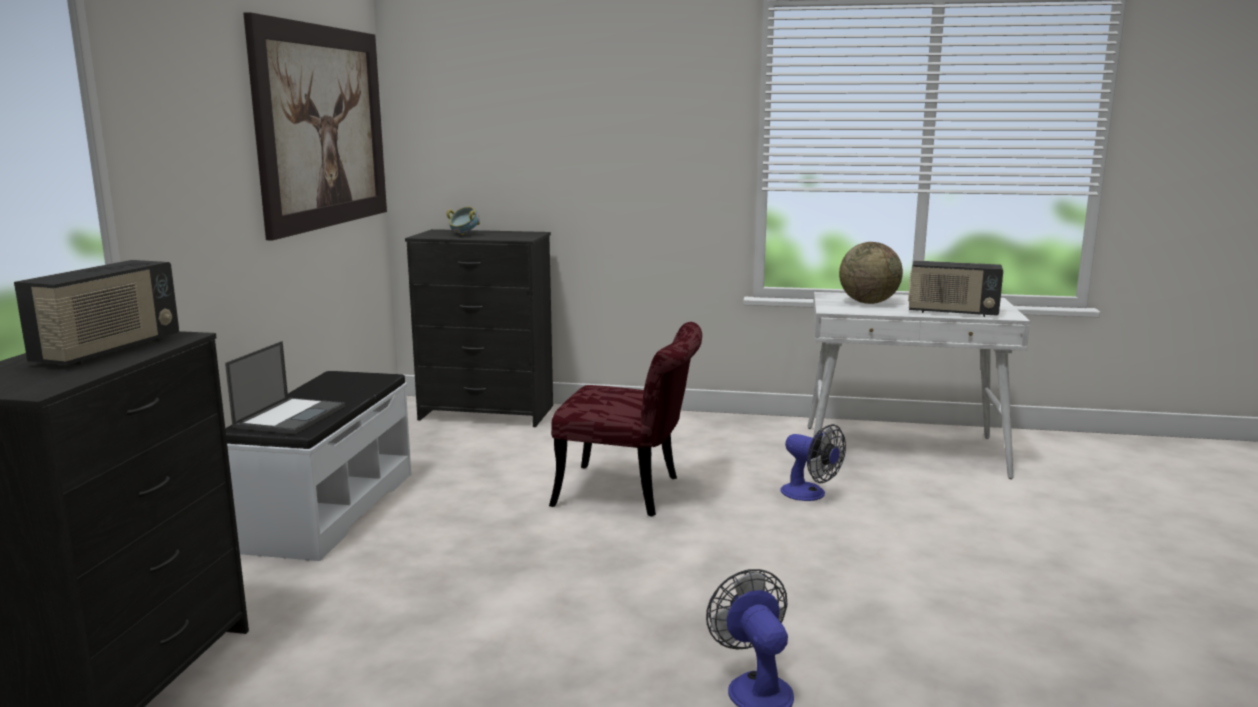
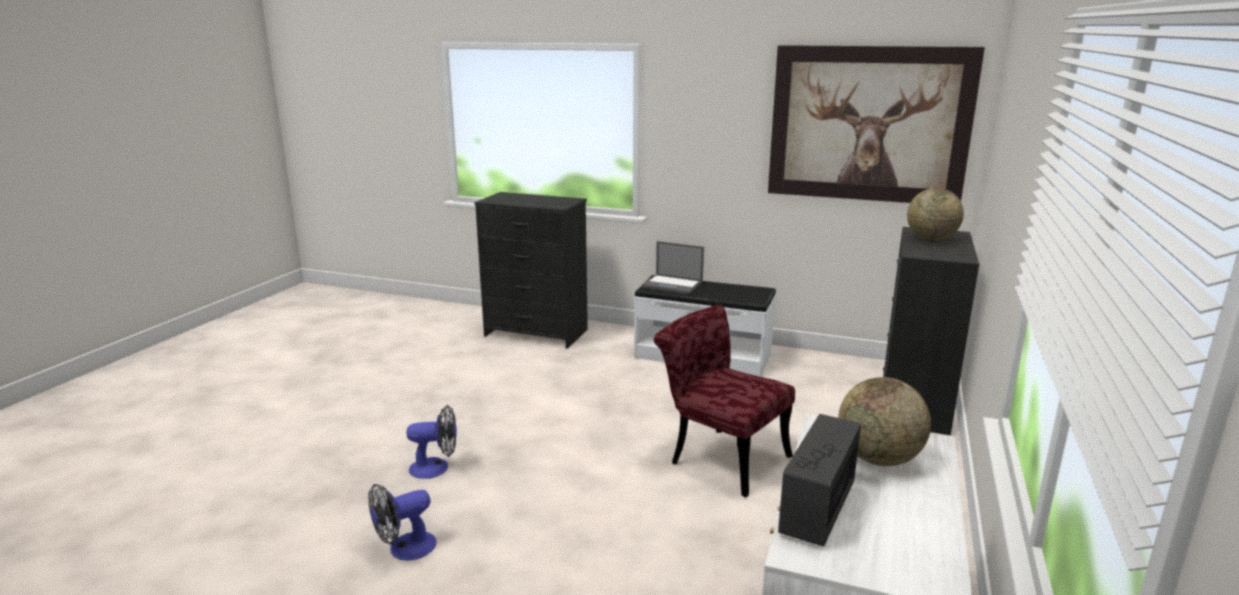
camera: 100 degrees right, 5 degrees up
(109, 351) = (540, 202): radio -> none
(464, 235) = (931, 239): bowl -> globe
(631, 493) = (720, 456): red chair -> red chair turned 105 degrees clockwise
(810, 494) = (706, 552): fan -> fan (405, 549)

